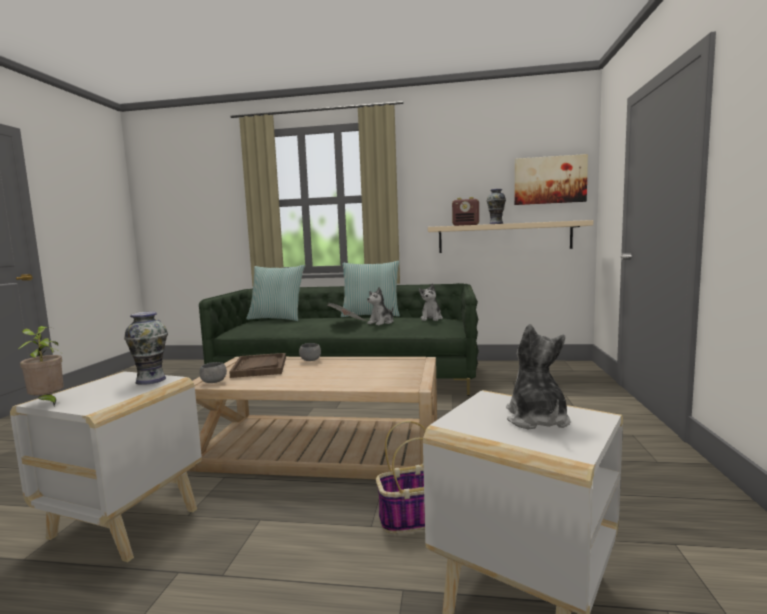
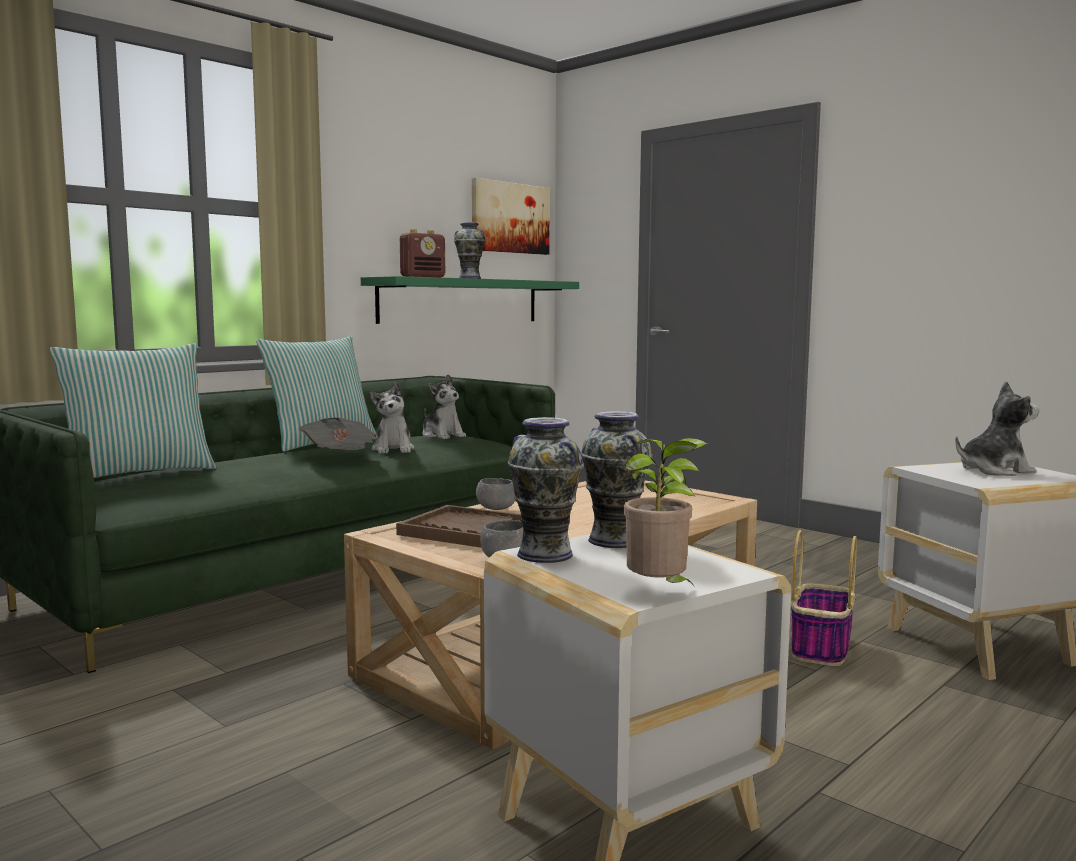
camera: 55 degrees left, 0 degrees up
(116, 377) = (544, 555): none -> vase
(504, 237) = (461, 301): beige shelf -> green shelf
(536, 419) = (994, 471): plush toy -> plush toy turned 135 degrees clockwise

